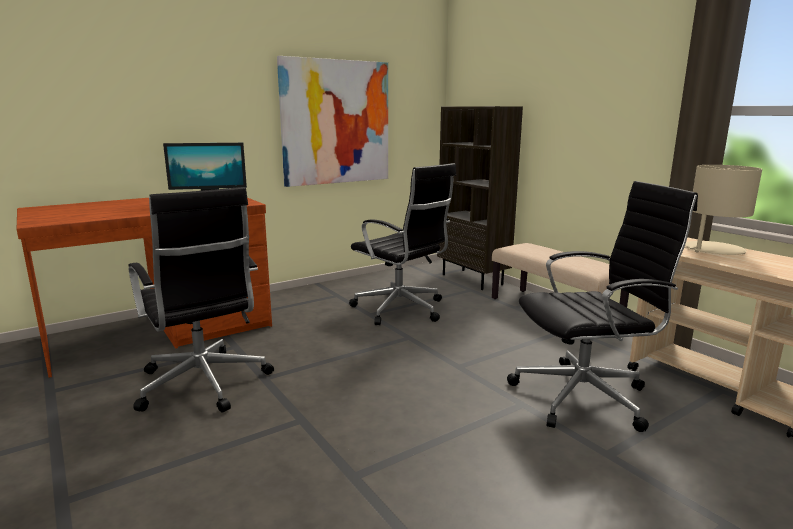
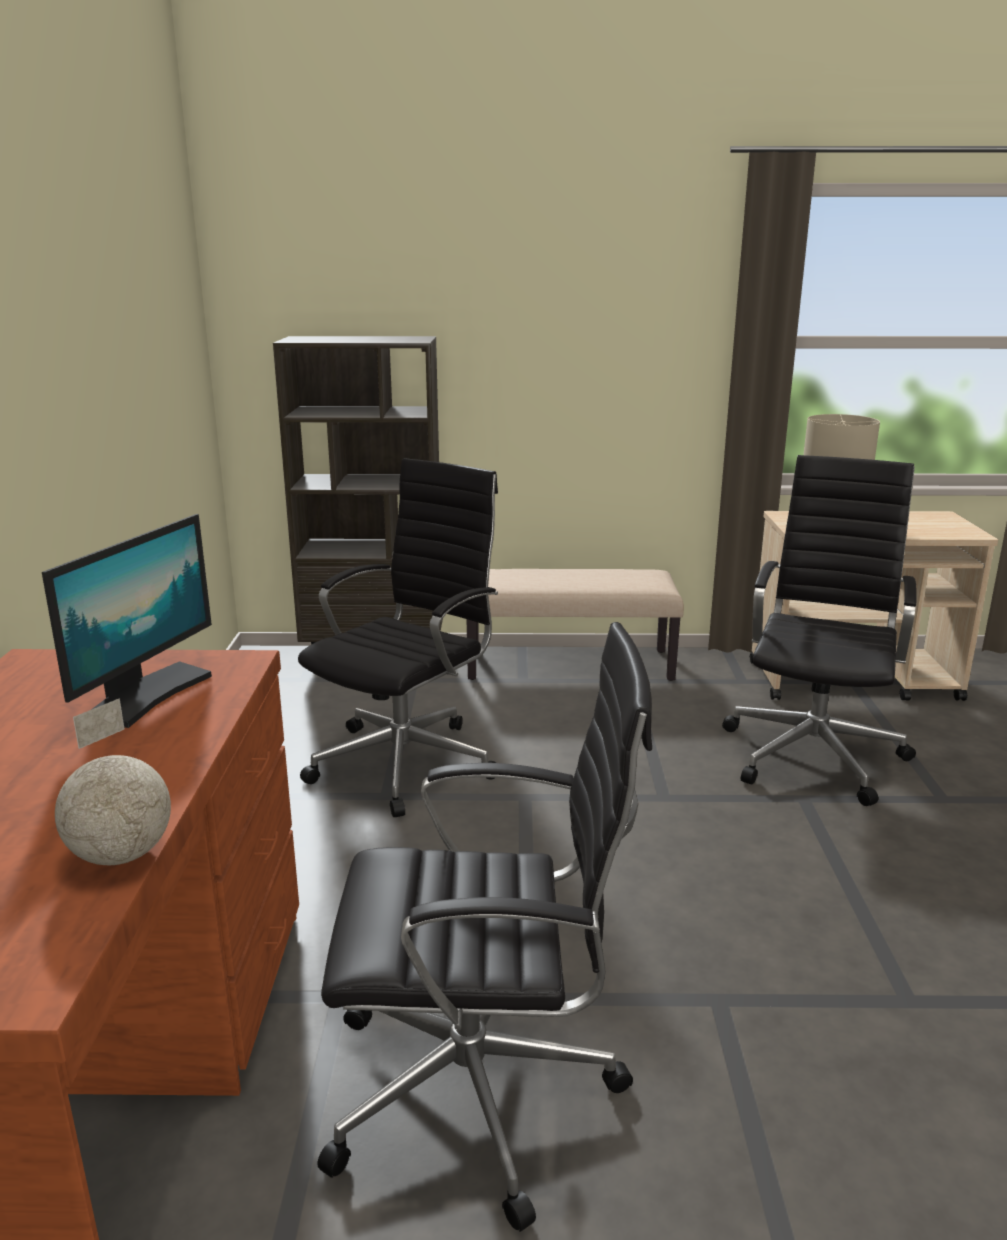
camera: 55 degrees left, 5 degrees up
(103, 217) = (123, 855): none -> globe
(336, 122) = (112, 406): picture -> none
(401, 309) = (408, 761): black office chair -> black office chair turned 45 degrees counterclockwise

